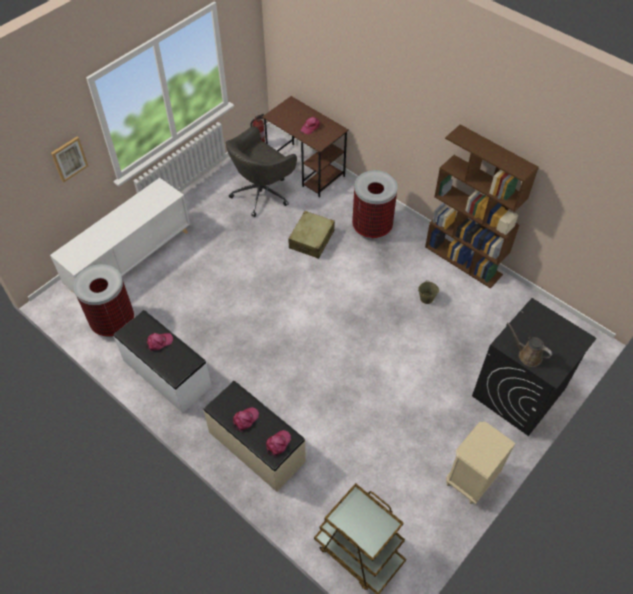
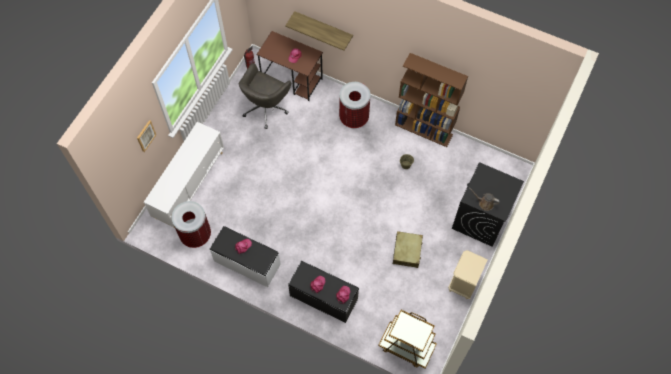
camera: 15 degrees left, 10 degrees up
(256, 447) = (323, 298): beige bench -> black bench
(311, 240) = (314, 138): beige suitcase -> beige suitcase (407, 251)
(352, 87) = (323, 27): none -> shelf

